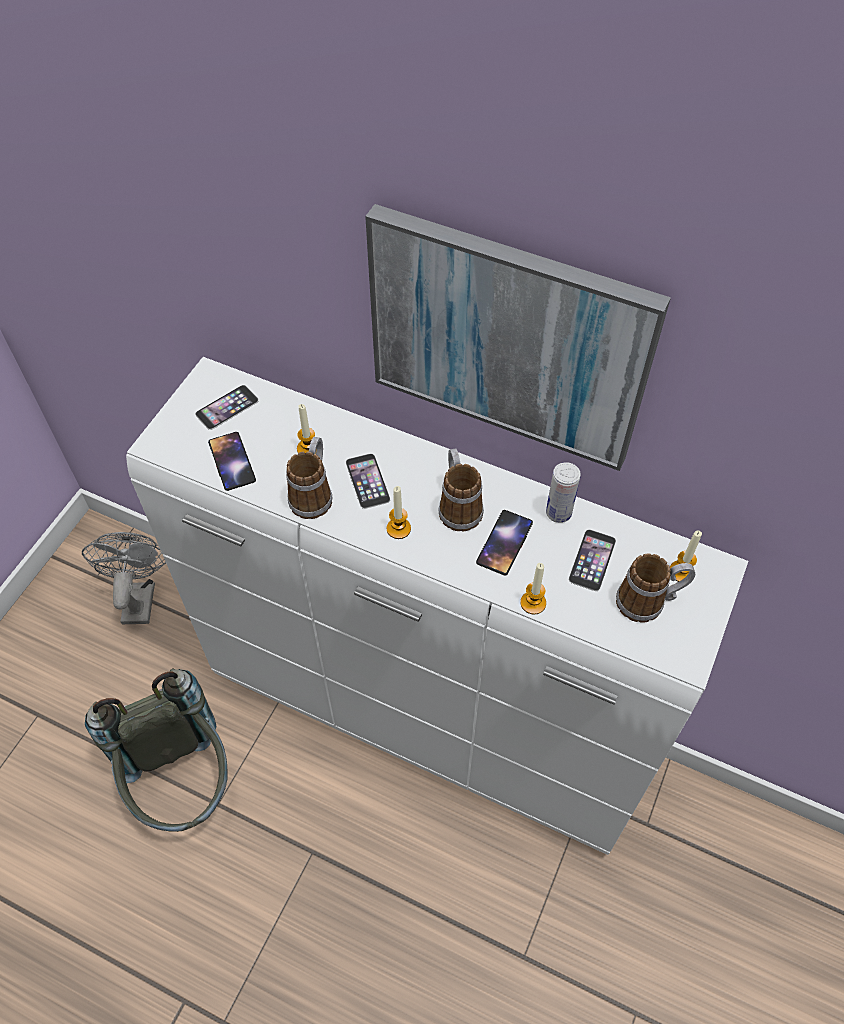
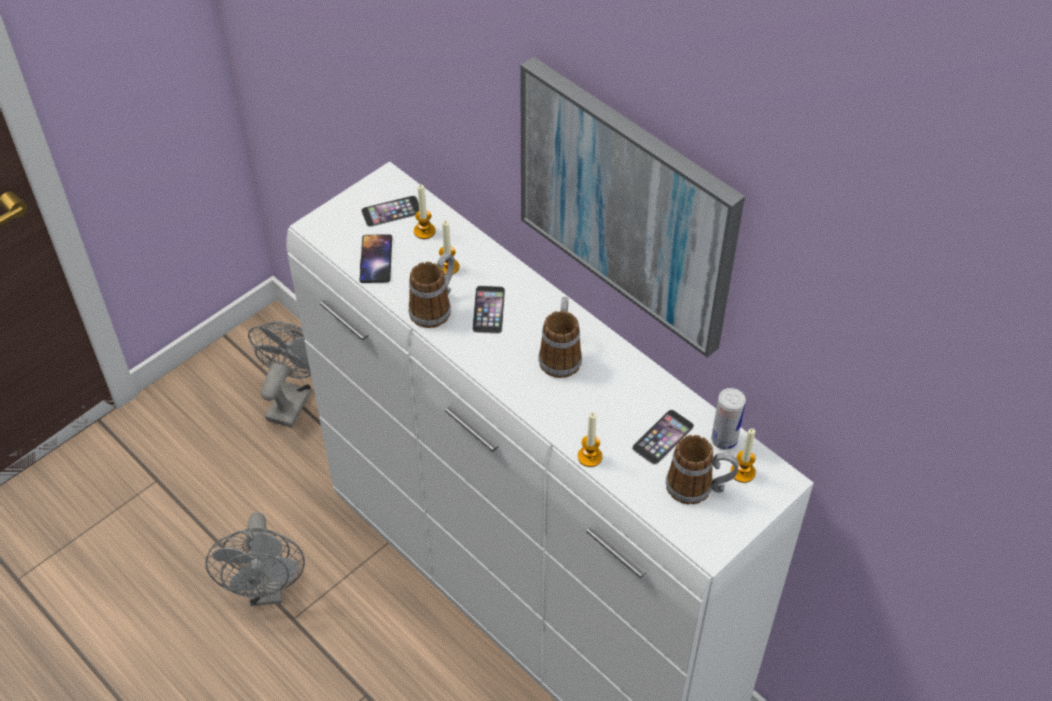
camera: 20 degrees right, 5 degrees down
(183, 785) = (267, 590): grey backpack -> grey fan
(398, 529) = (497, 358): candle -> candle (424, 231)
(504, 542) = (588, 398): phone -> none
(558, 513) = (651, 387): can -> can (724, 440)

